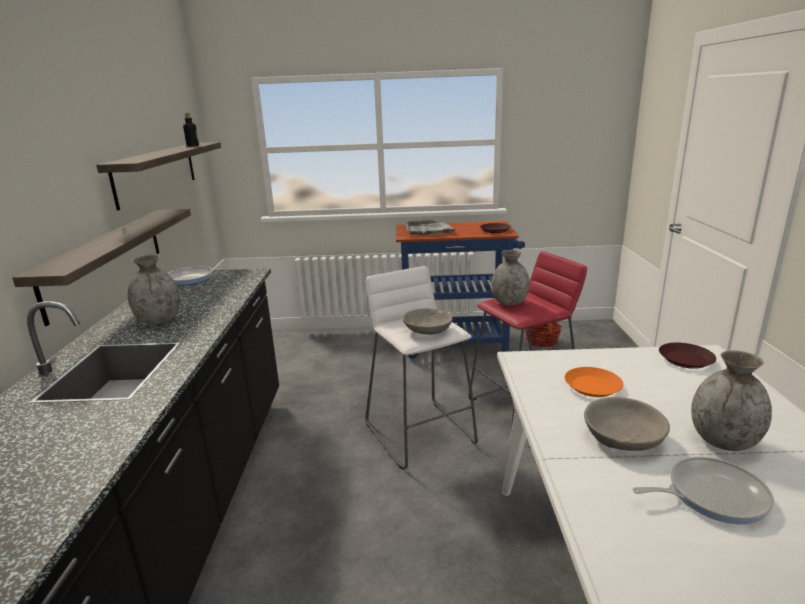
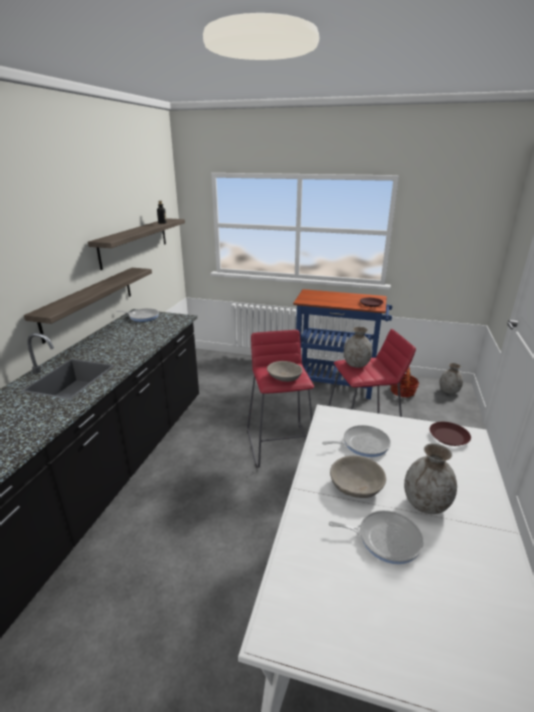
camera: 15 degrees right, 5 degrees up
(159, 320) = (111, 346): grey vase -> grey vase (449, 391)
(420, 432) = (280, 444): white stool -> red stool
(429, 230) = (322, 297): grey tray -> none
(592, 386) = (363, 444): orange plate -> frying pan

